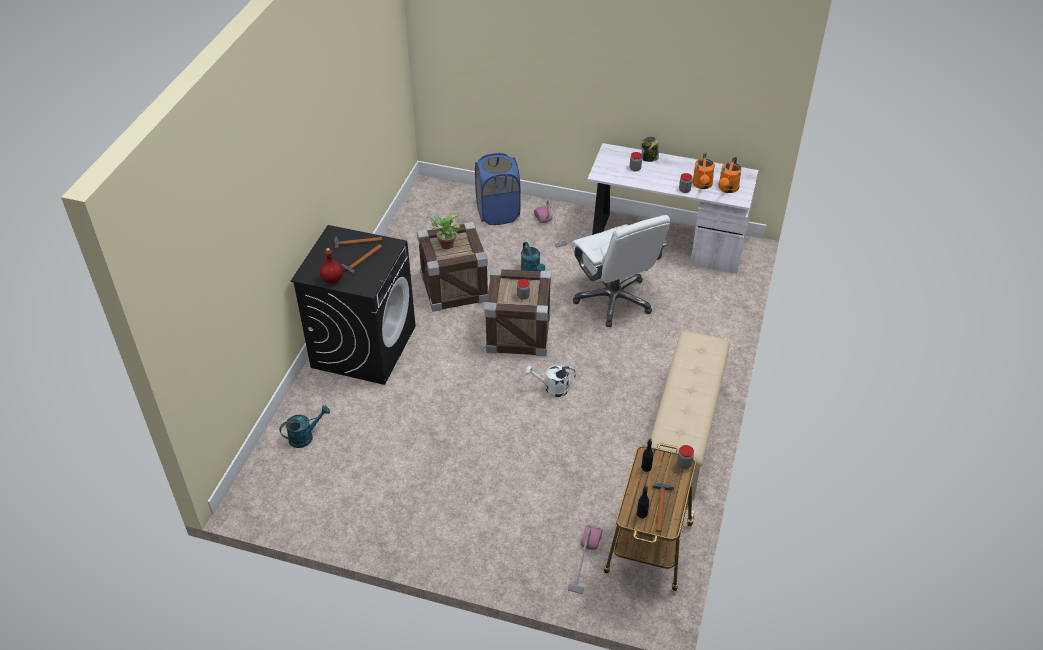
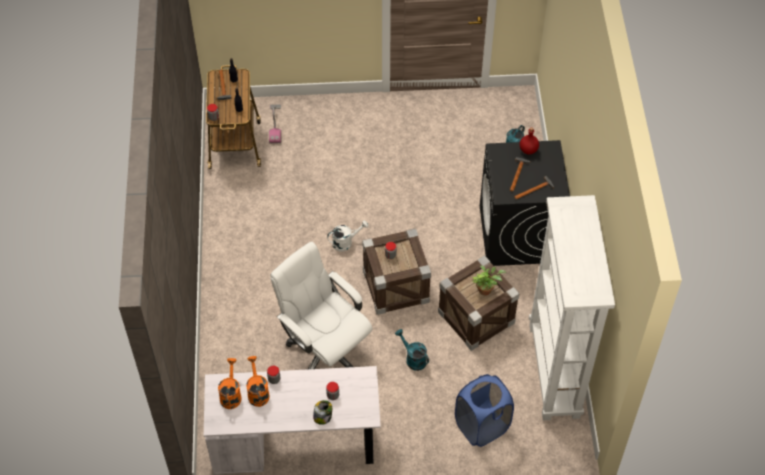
camera: 160 degrees right, 10 degrees up
(410, 232) = (555, 371): none -> white bookcase
(550, 229) = (419, 421): vacuum cleaner -> none
(685, 432) = (228, 236): beige bench -> none

